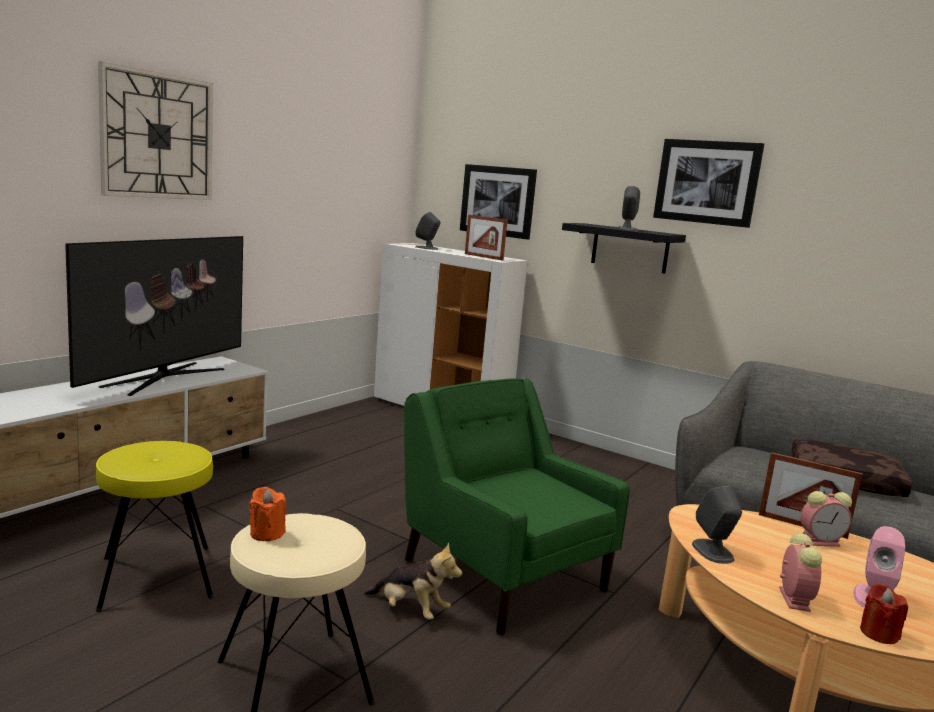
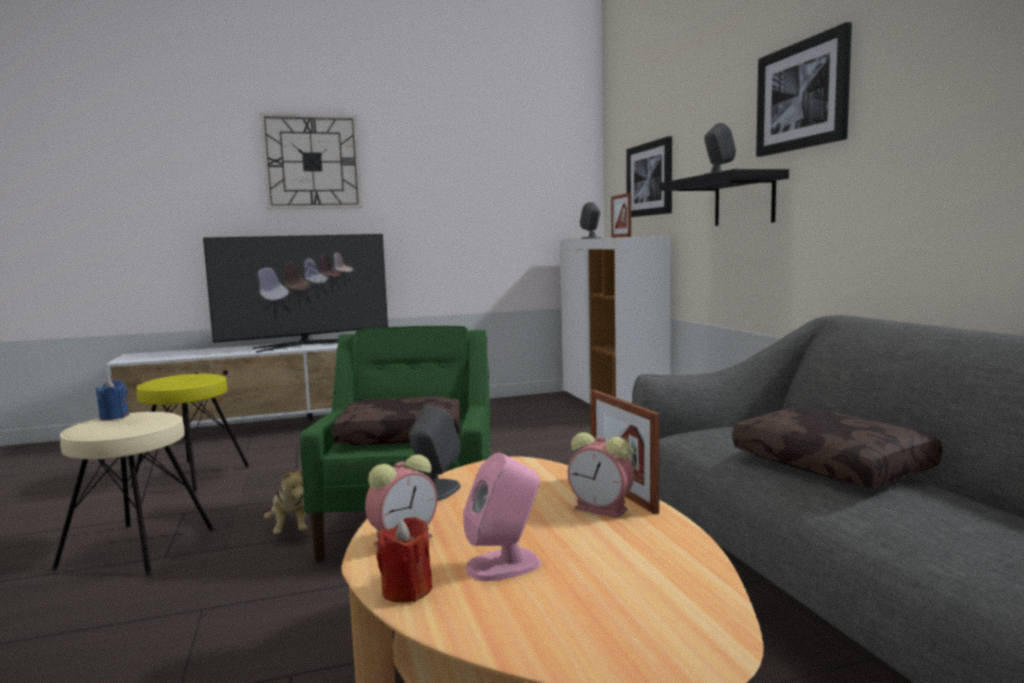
camera: 40 degrees right, 5 degrees down
(267, 533) = (114, 417): orange candle -> blue candle
(534, 497) = (402, 436): none -> brown pillow

